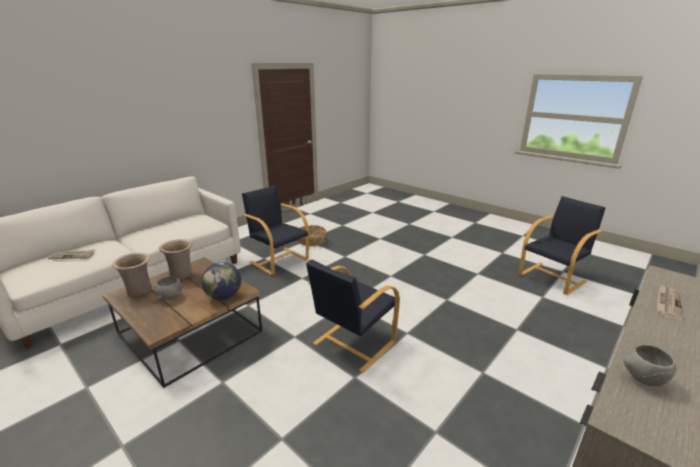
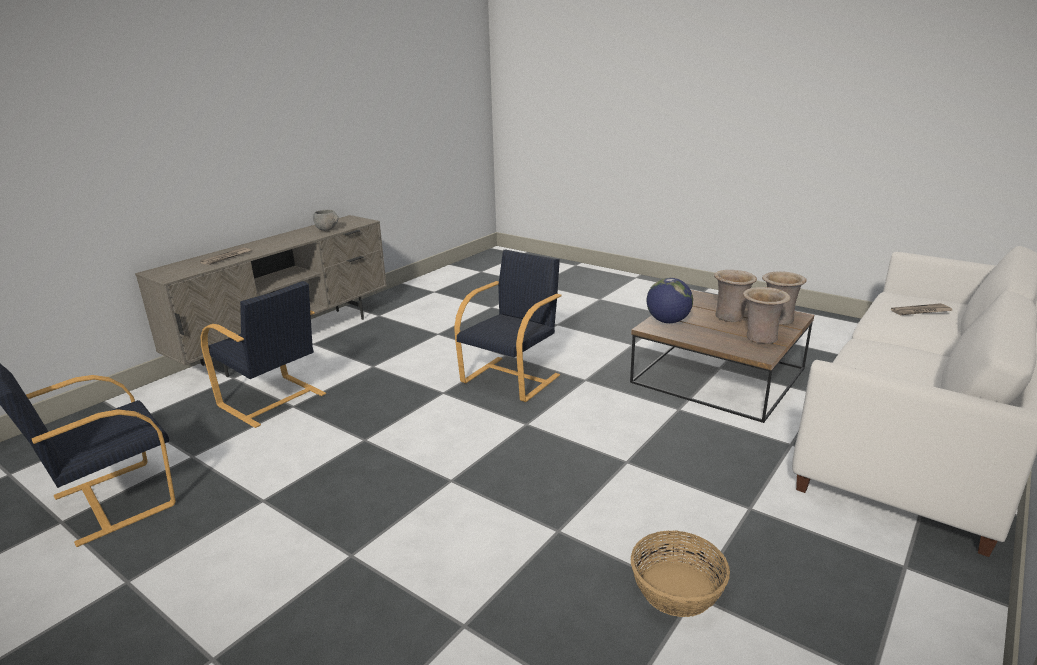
camera: 175 degrees right, 0 degrees up
(170, 297) = (730, 317): grey bowl -> beige vase
(279, 260) = (709, 504): black armchair -> black armchair (273, 400)

